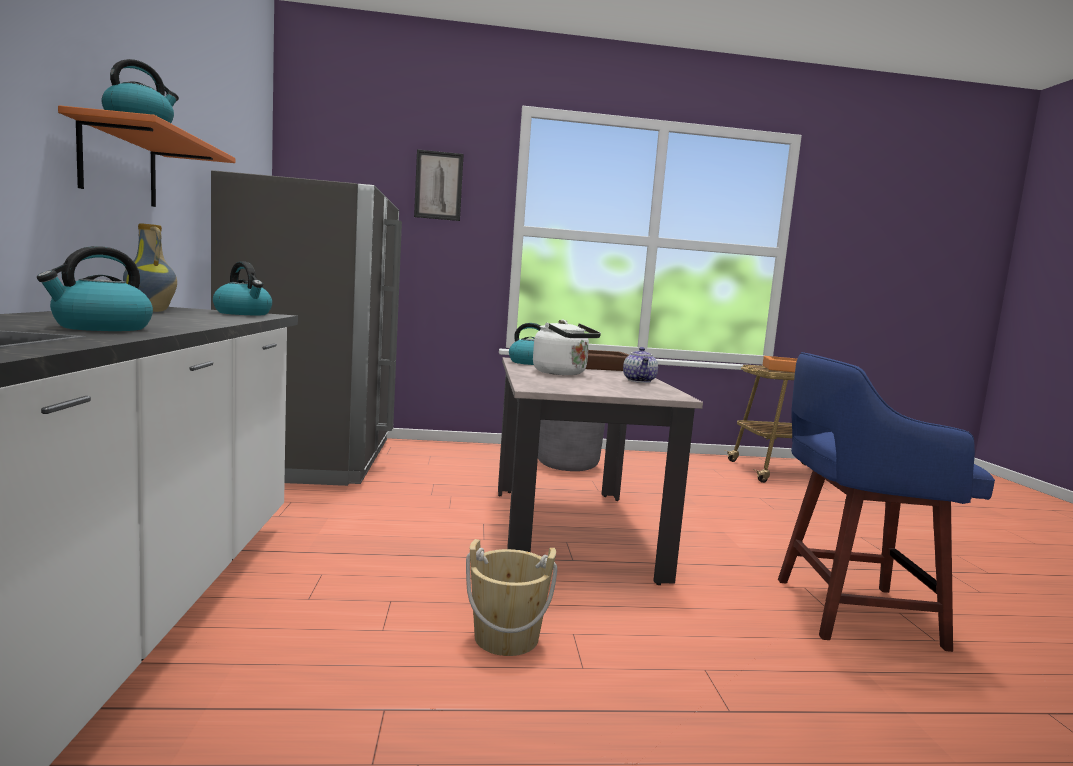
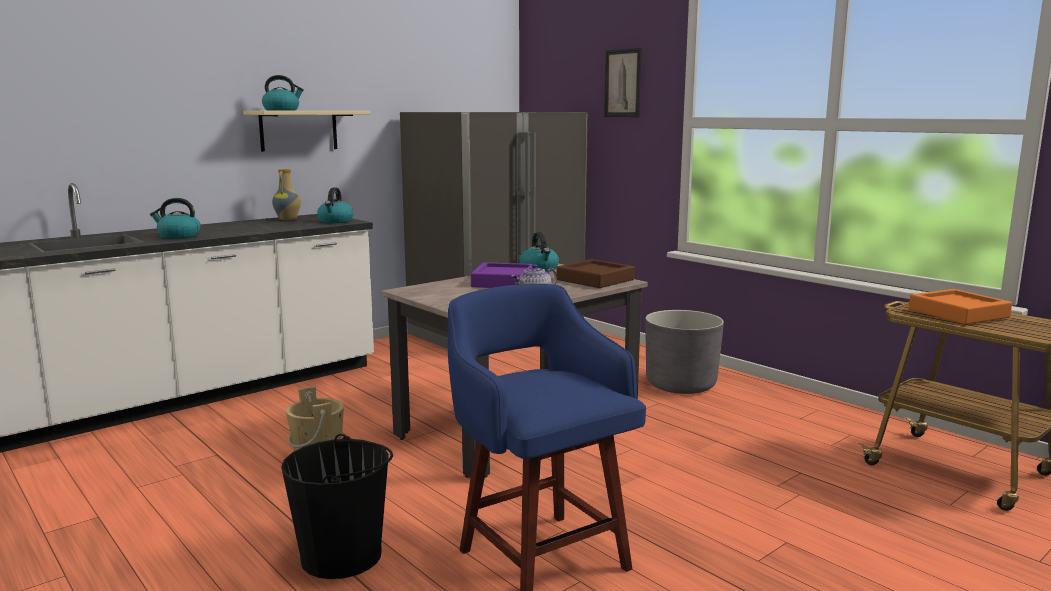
camera: 55 degrees right, 5 degrees up
(119, 165) = (298, 130): orange shelf -> beige shelf
(562, 373) = (504, 282): white kettle -> purple tray
(804, 705) = (342, 556): none -> black bucket

